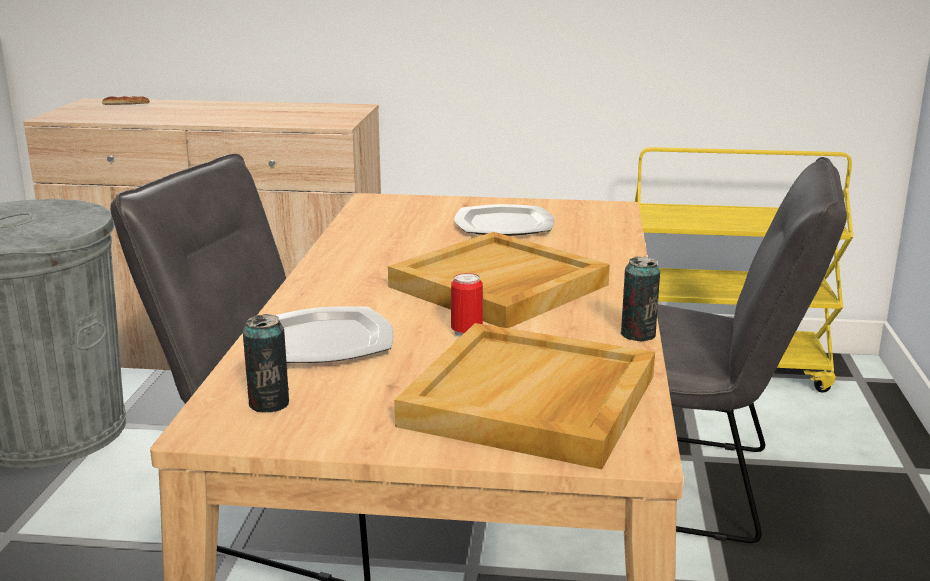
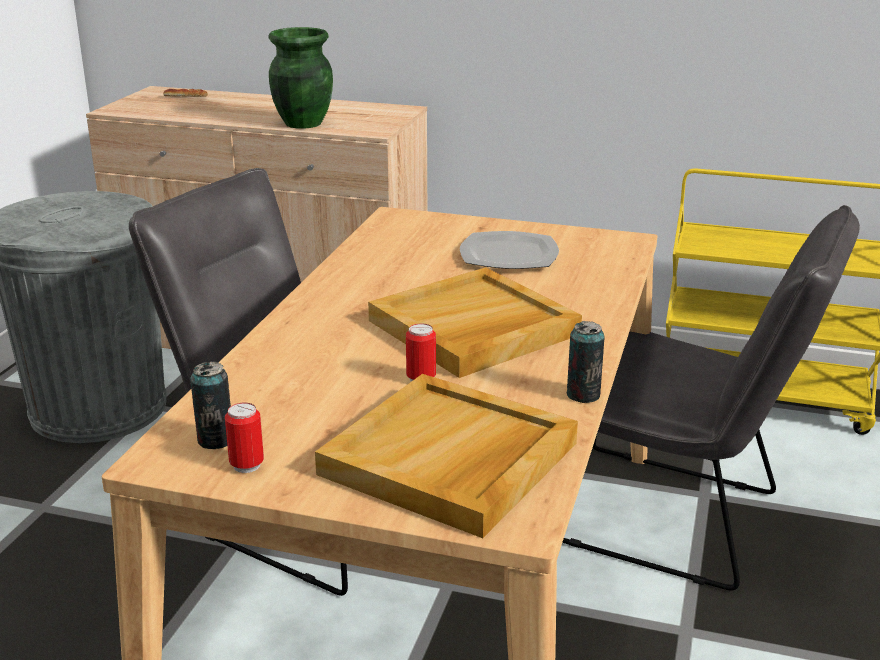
camera: 10 degrees right, 5 degrees up
(259, 121) = (302, 124): none -> green vase
(314, 424) = (247, 465): none -> can
(326, 340) = (289, 376): plate -> none

